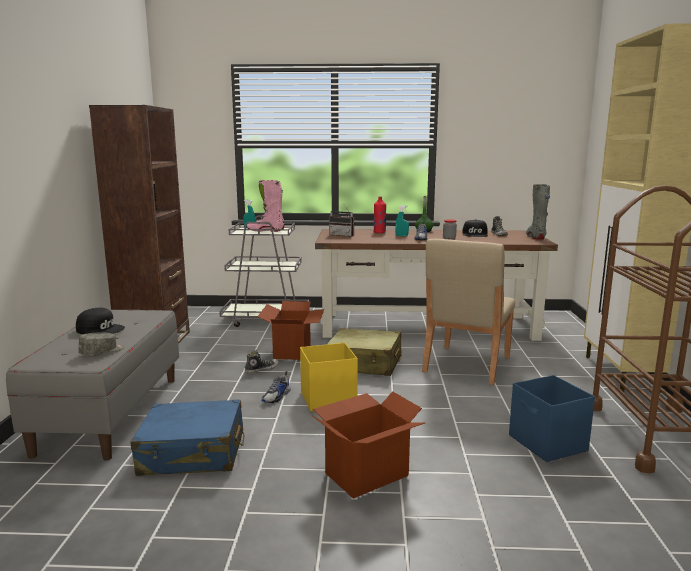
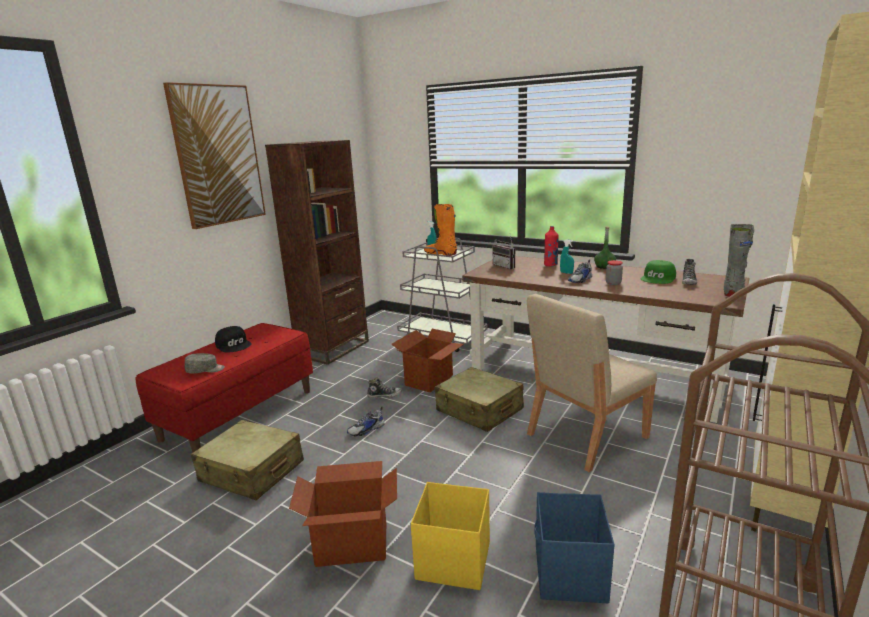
camera: 30 degrees right, 5 degrees up
(50, 110) = (218, 155): none -> picture
(110, 413) = (239, 414): grey bench -> red bench
(193, 453) = (251, 472): blue suitcase -> beige suitcase
(265, 231) = (440, 254): pink boot -> orange boot
(327, 399) = (405, 444): yellow storage box -> yellow storage box (452, 560)
(475, 234) = (658, 278): black cap -> green cap

